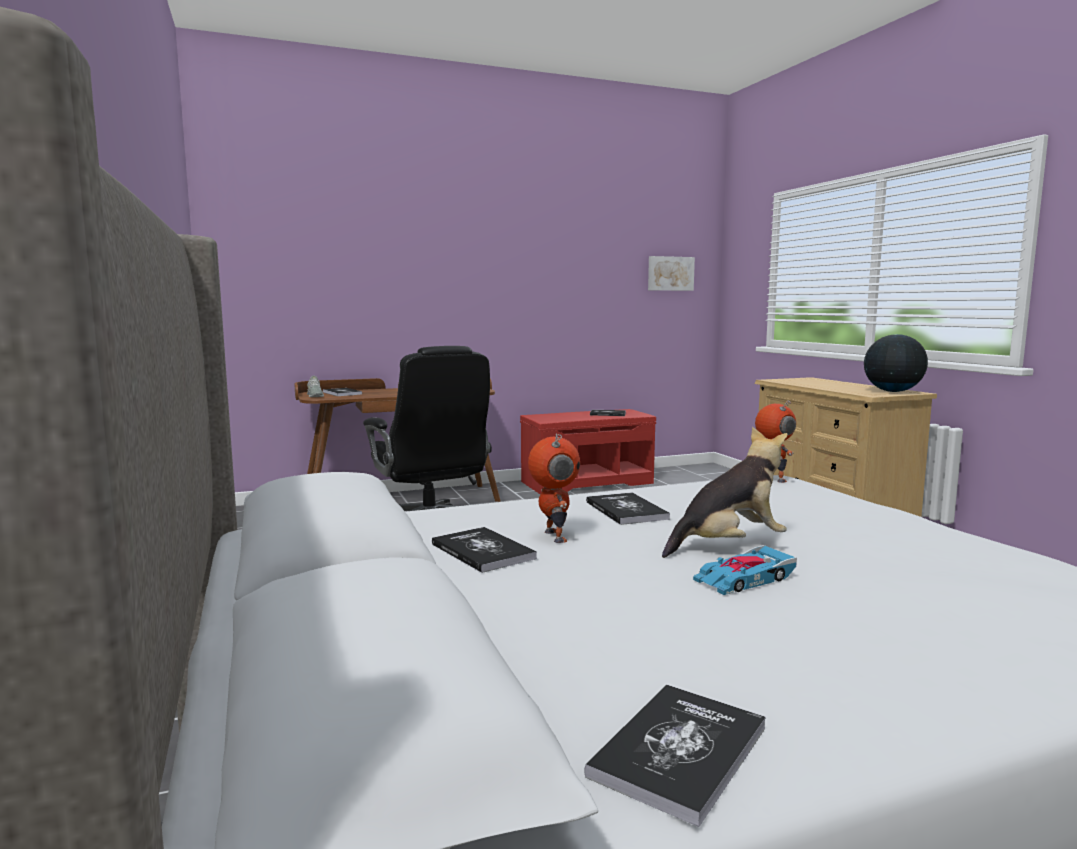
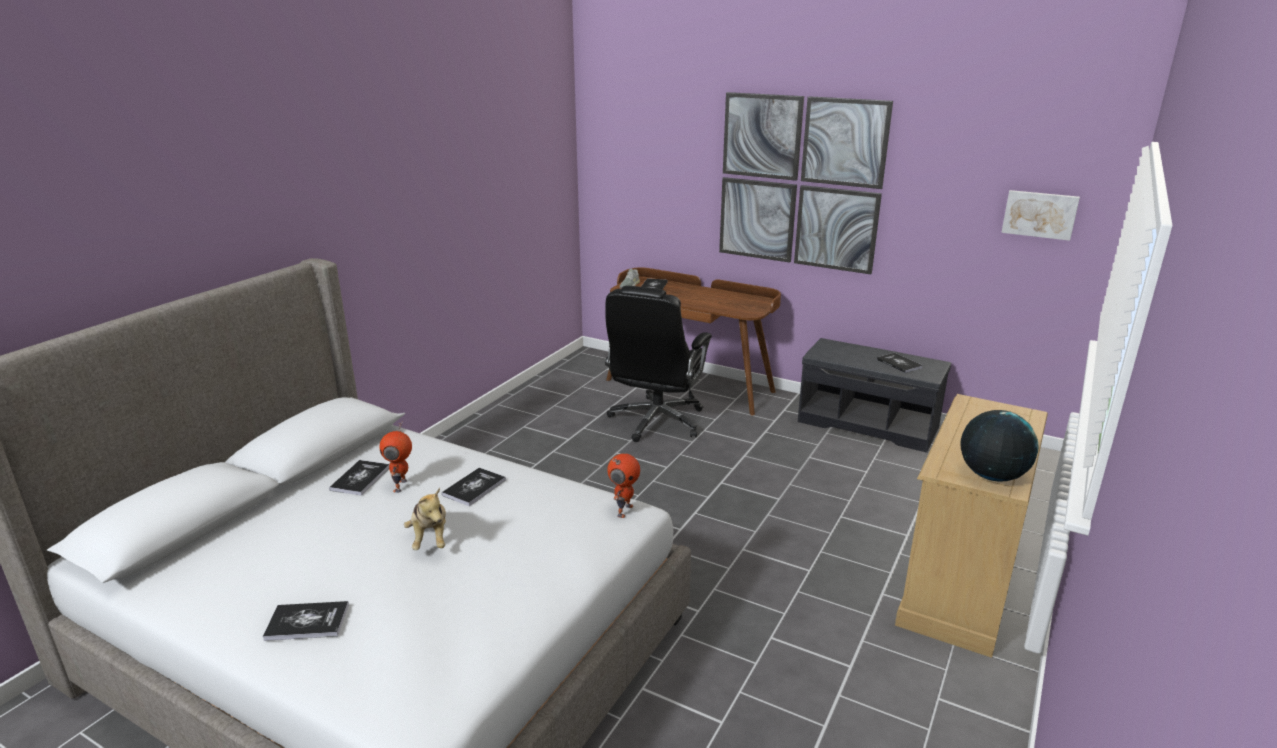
camera: 50 degrees right, 15 degrees up
(481, 263) = (799, 182): none -> picture
(553, 536) = (401, 486): toy robot -> toy robot turned 150 degrees clockwise
(587, 482) = (869, 424): red bench -> grey bench
(679, 751) = (181, 592): book -> book (307, 622)
(728, 546) = (430, 538): plush toy -> plush toy turned 45 degrees clockwise
(744, 579) = (371, 557): toy car -> none

